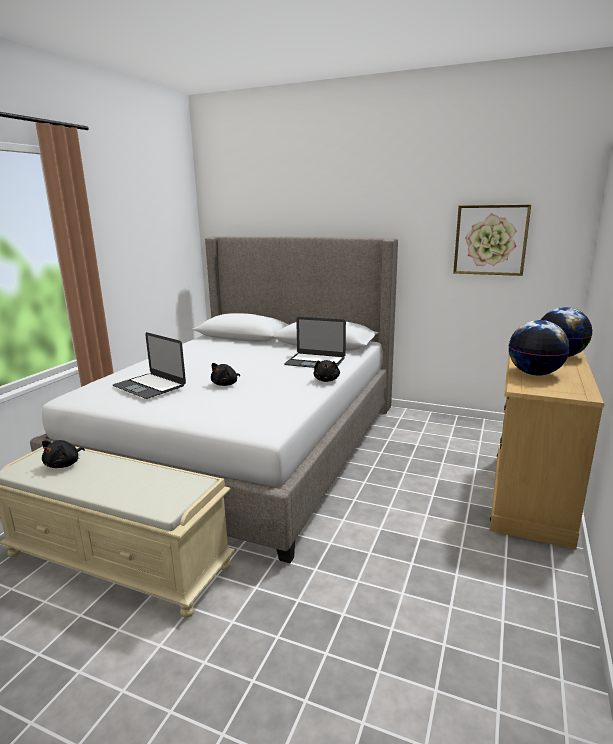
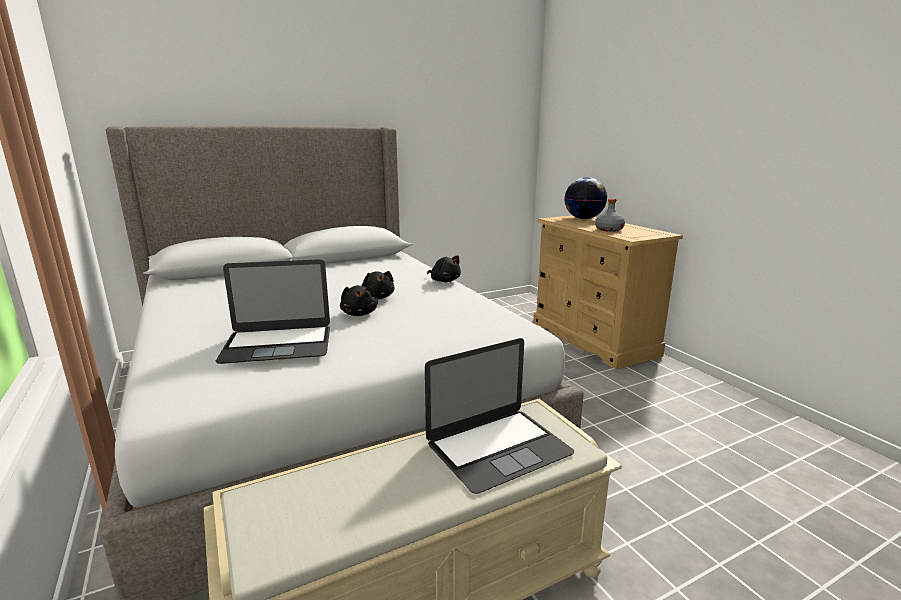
camera: 50 degrees left, 0 degrees up
(64, 464) = (332, 497): black plush toy -> black plush toy (377, 297)
(315, 361) = (387, 270): laptop -> laptop (498, 448)
(490, 240) = (468, 129): picture -> none
(534, 373) = (608, 229): globe -> grey bottle

